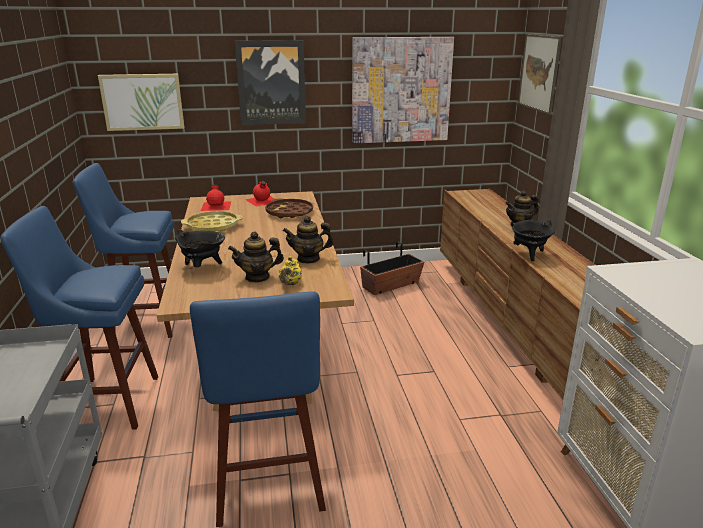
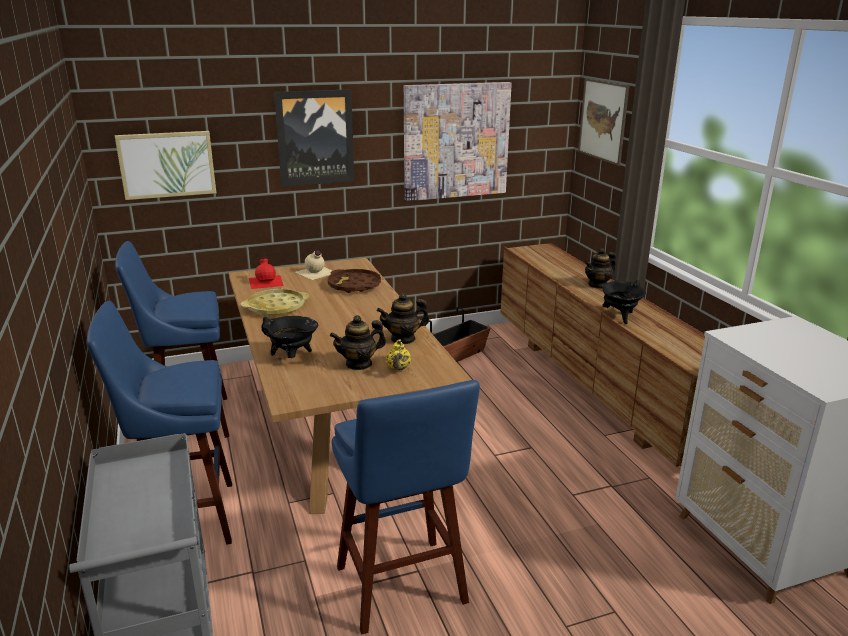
camera: 10 degrees left, 0 degrees up
(262, 200) = (315, 272): red bottle -> beige bottle

